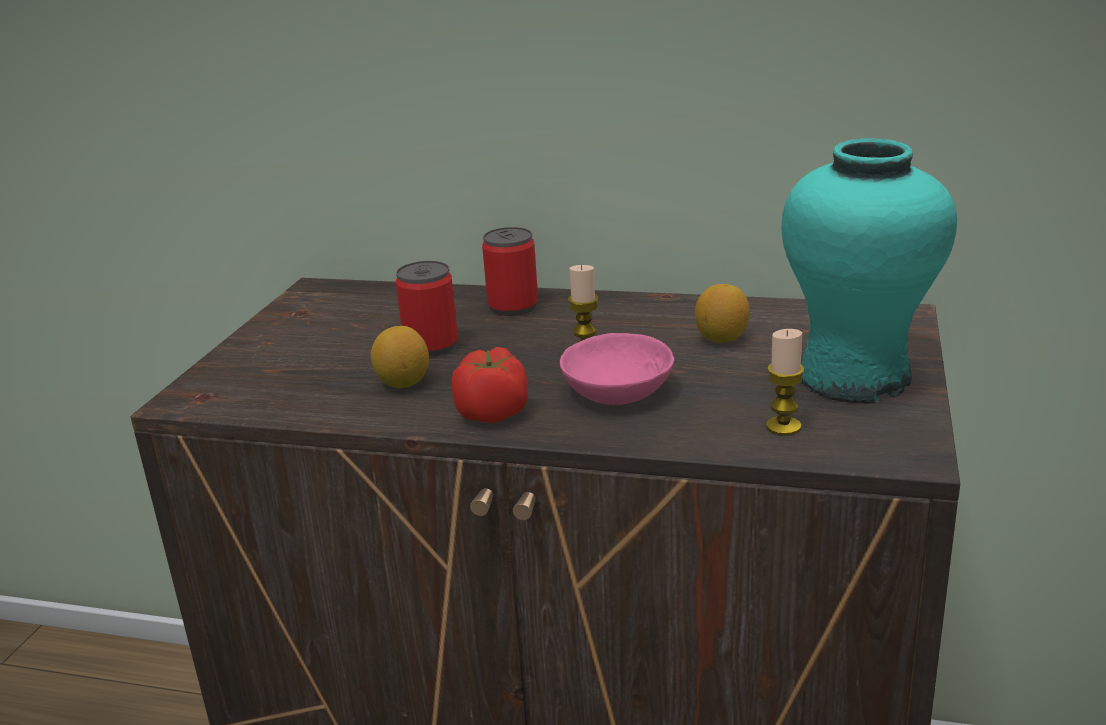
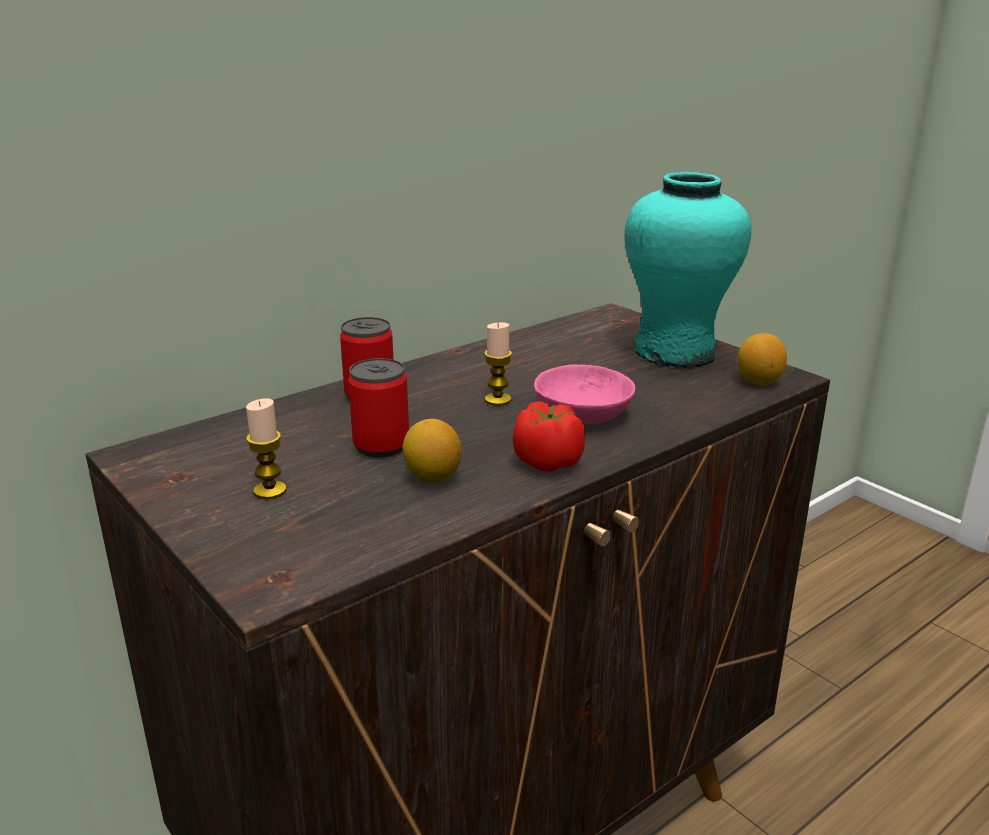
camera: 55 degrees left, 0 degrees up
(721, 338) = (559, 360): lemon -> lemon (758, 381)
(783, 427) = (709, 390): candle -> candle (270, 491)

